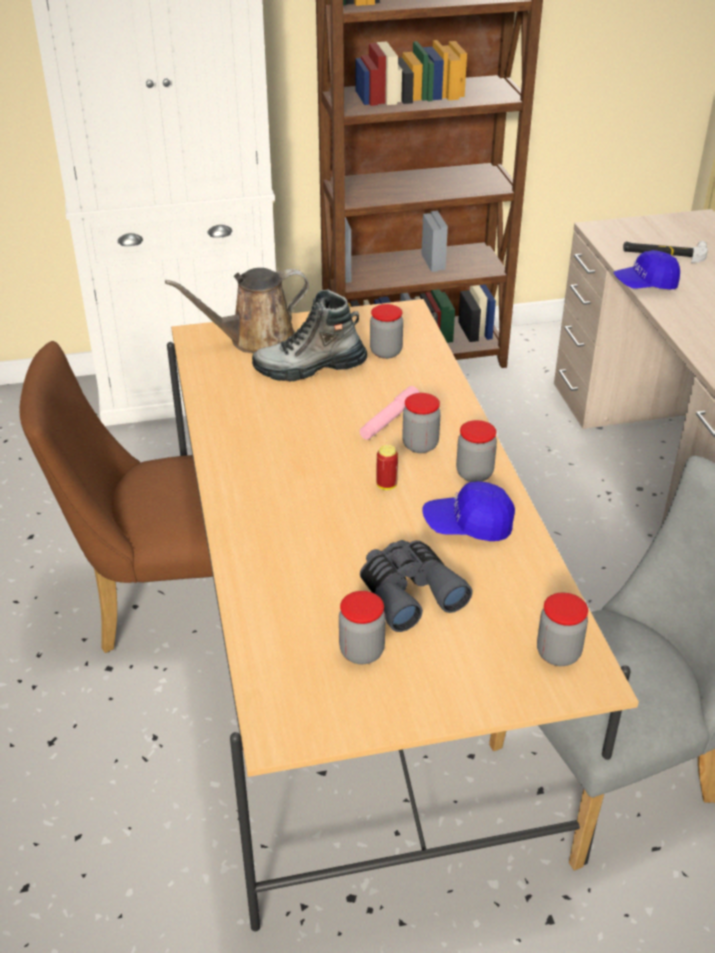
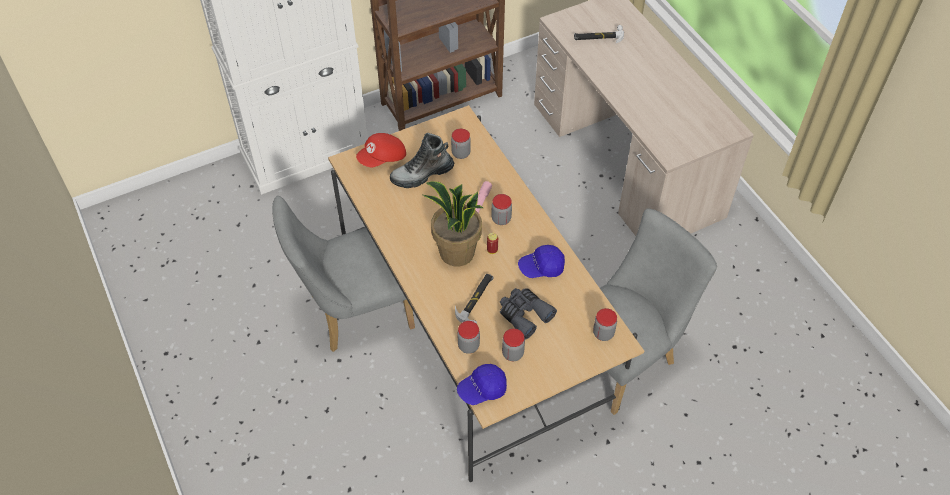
camera: 15 degrees left, 15 degrees up
(164, 604) = (353, 313): brown chair -> grey chair
(256, 340) = (383, 158): brown watering can -> red cap
(320, 478) = (456, 253): none -> potted plant
(327, 552) = (476, 300): none -> hammer
(474, 474) = (535, 233): jar -> jar (468, 346)
(645, 285) = (593, 67): blue cap -> blue cap (482, 389)

